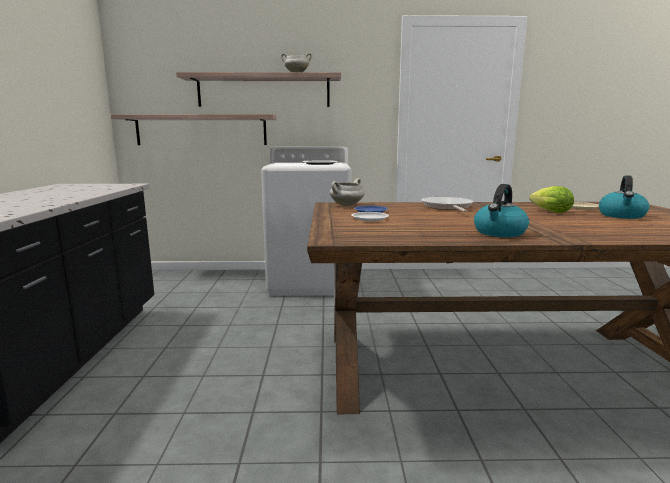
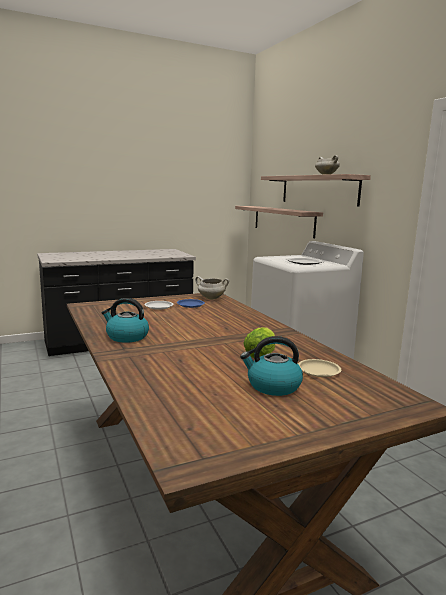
camera: 65 degrees right, 0 degrees up
(447, 207) = (239, 322): frying pan -> none

